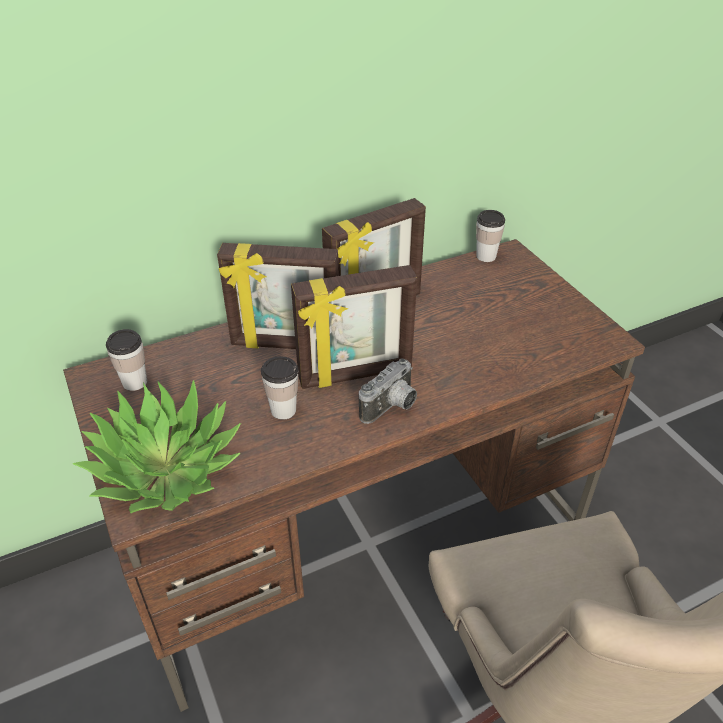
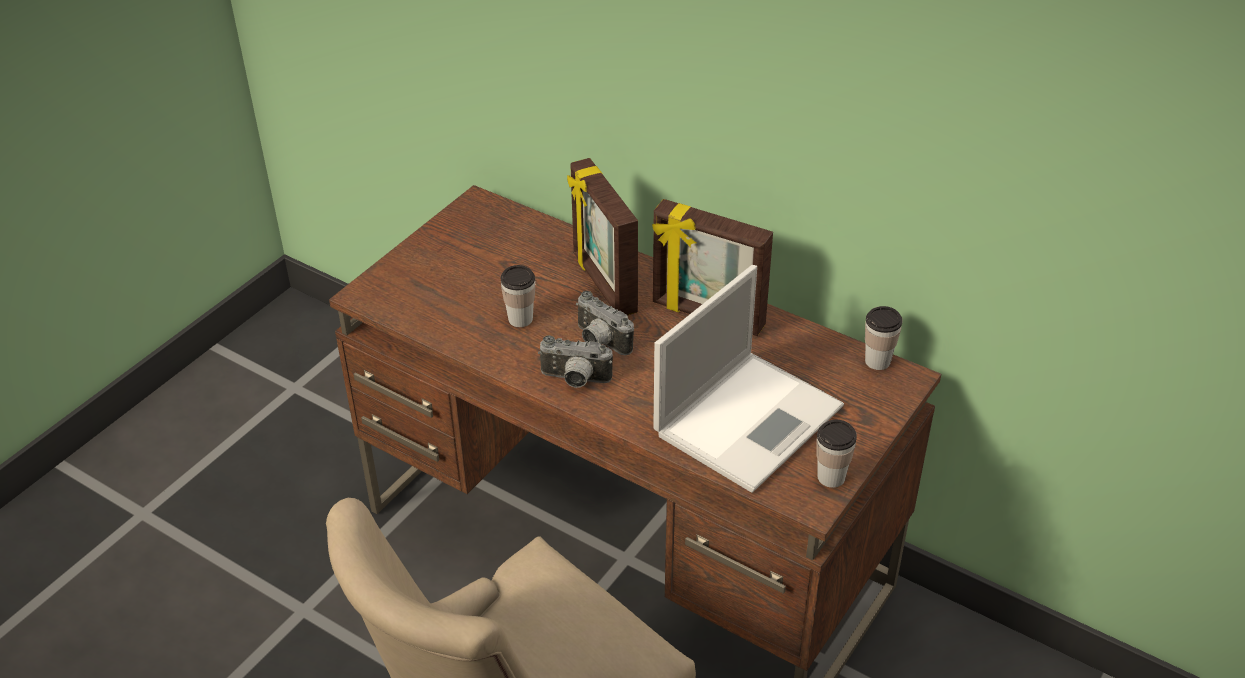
camera: 60 degrees right, 0 degrees up
(135, 382) = (488, 226): cup -> cup (831, 477)
(165, 468) = (413, 287): potted plant -> none
(355, 375) = (599, 342): picture frame -> camera
(505, 332) = (750, 418): none -> laptop

